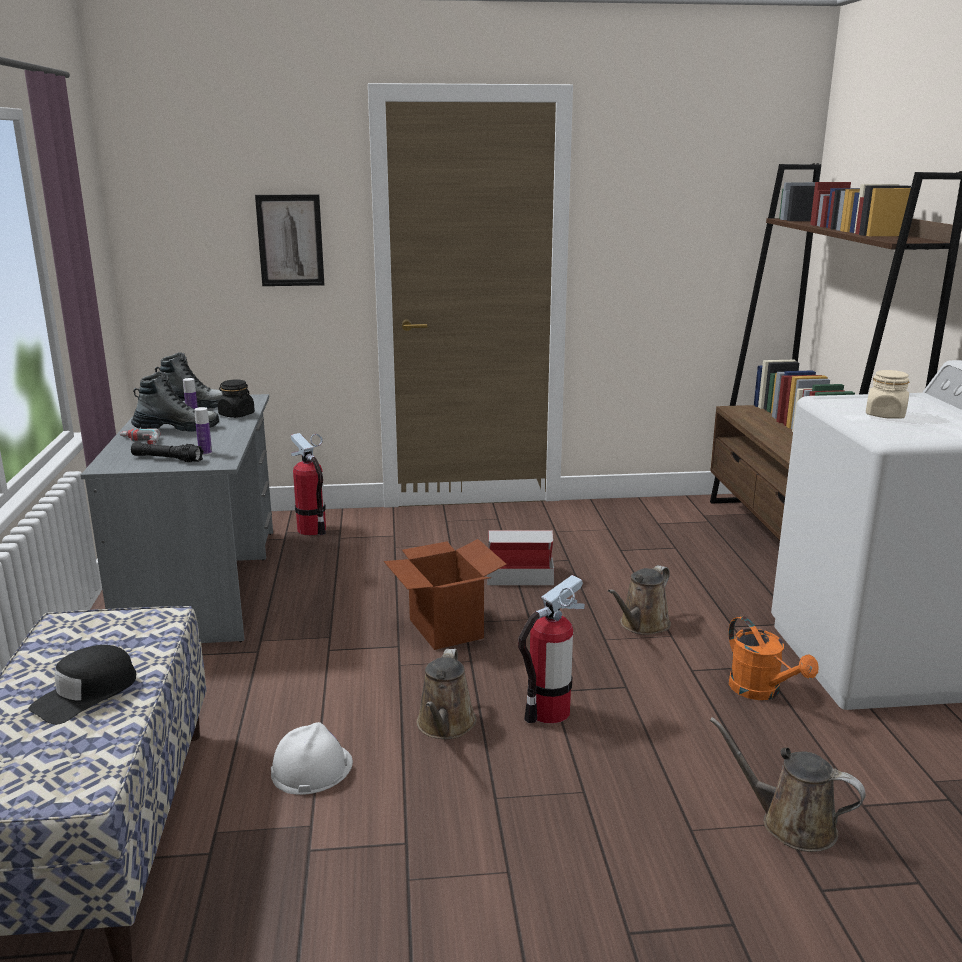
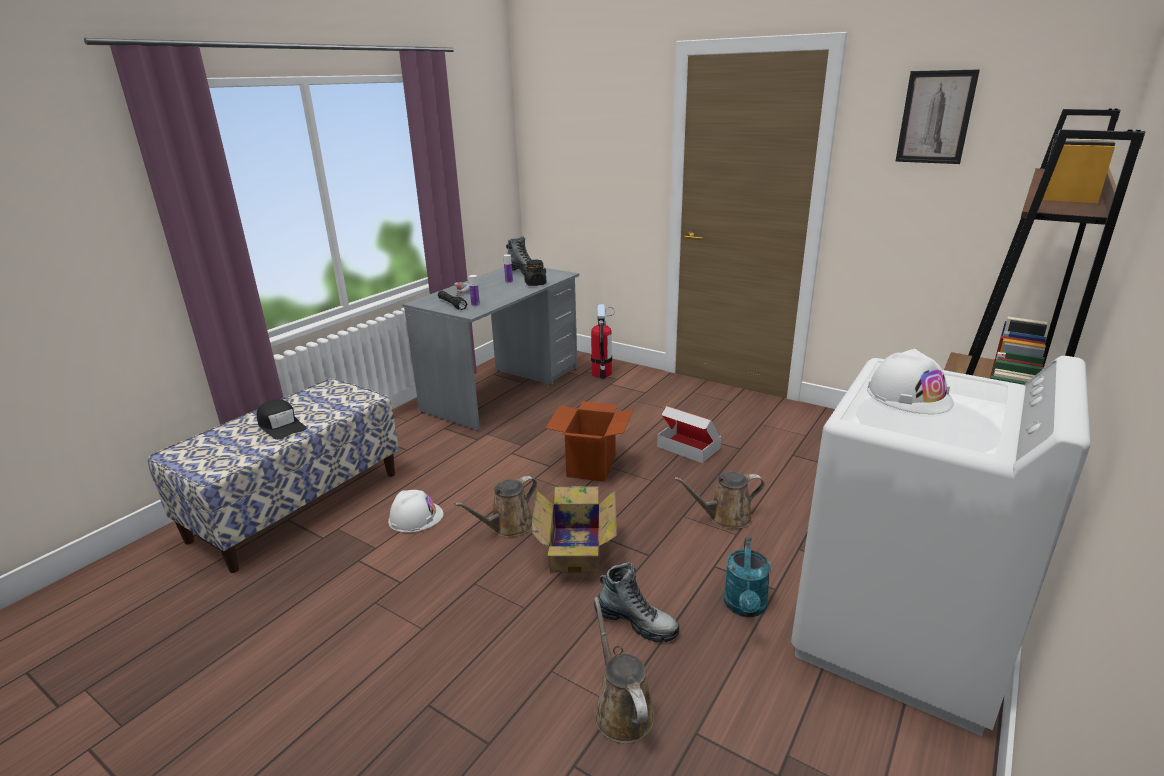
camera: 40 degrees right, 5 degrees up
(86, 694) = (281, 426): black cap -> black cap turned 120 degrees counterclockwise
(177, 428) = (490, 286): boot -> boot (636, 622)
(290, 240) = (617, 164): picture -> picture (935, 117)
(549, 711) = (577, 547): fire extinguisher -> cardboard box
(761, 691) = (745, 607): orange watering can -> turquoise watering can
(885, 415) = (909, 395): beige jar -> white hard hat

